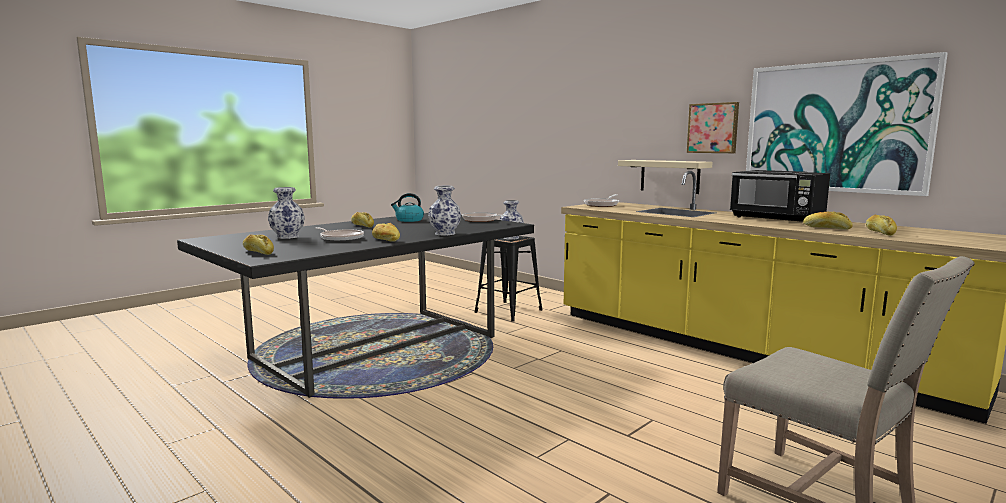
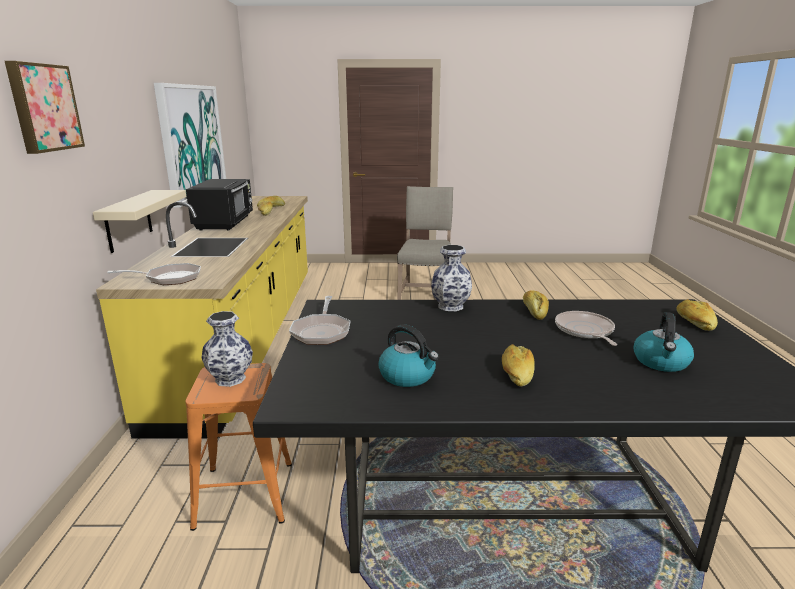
camera: 135 degrees left, 10 degrees up
(287, 237) = (661, 362): vase -> kettle
(509, 311) = (243, 494): black stool -> orange stool
(713, 128) = (143, 150): picture -> picture (43, 107)

